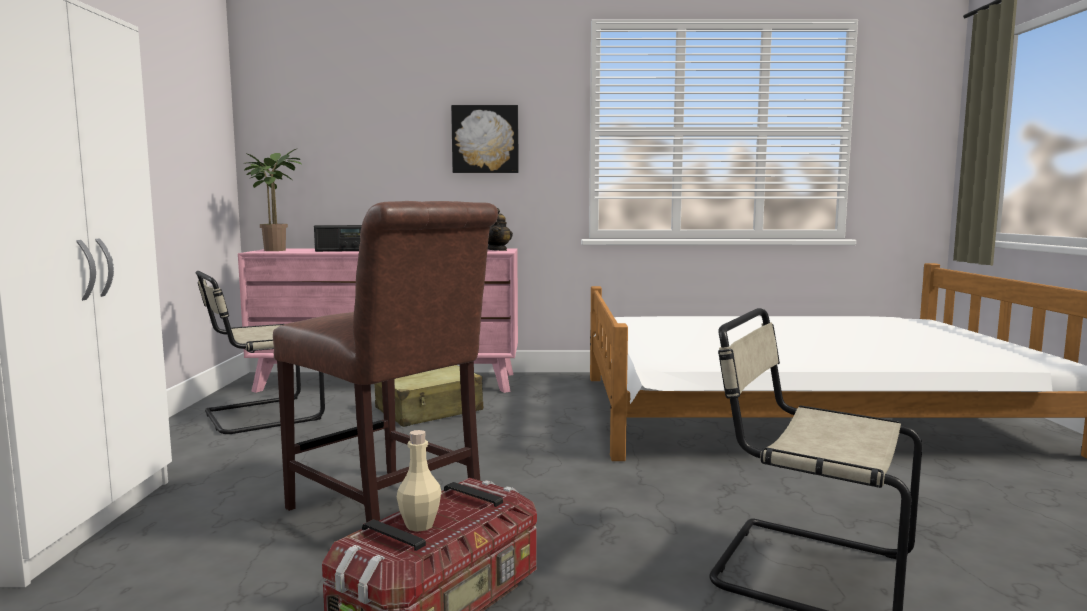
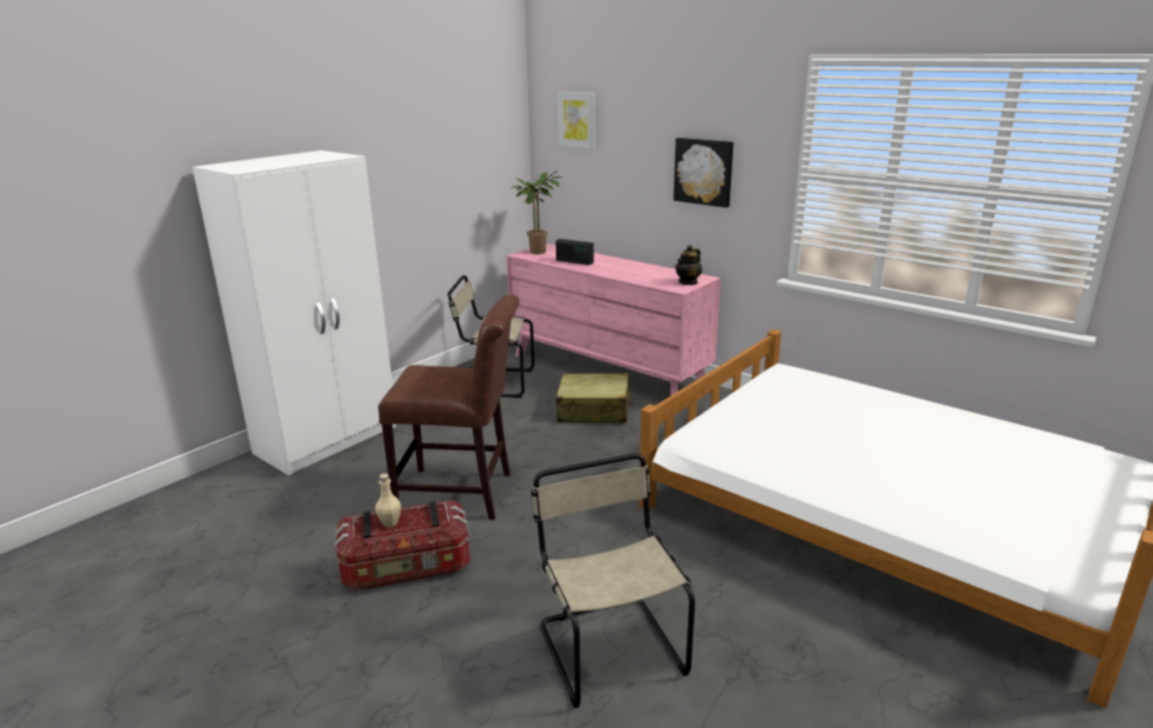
camera: 40 degrees right, 15 degrees up
(311, 94) = (577, 120): none -> picture
(390, 512) = (462, 494): brown chair -> brown chair turned 75 degrees counterclockwise

